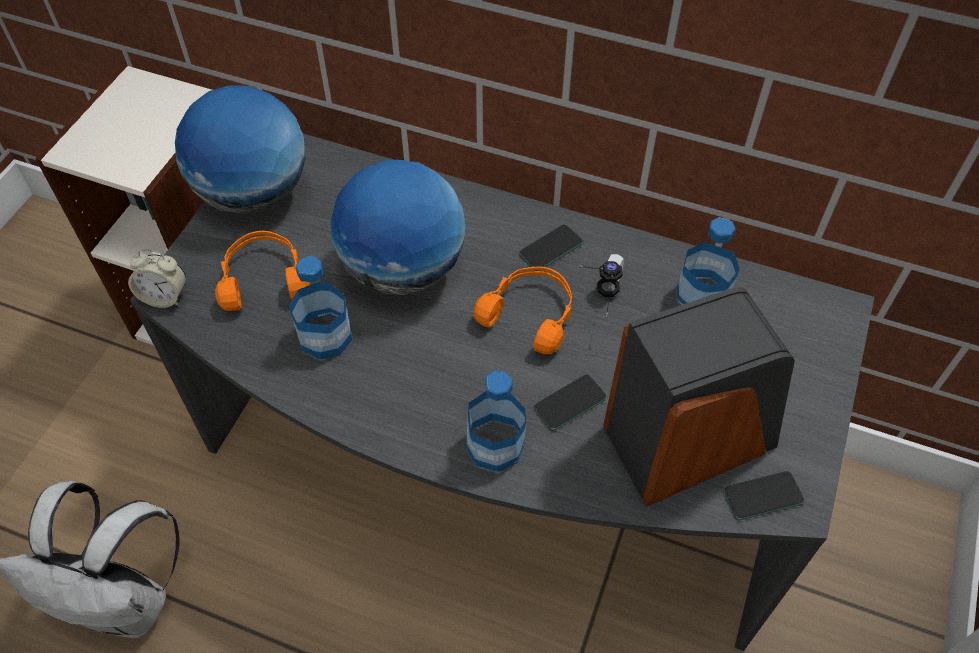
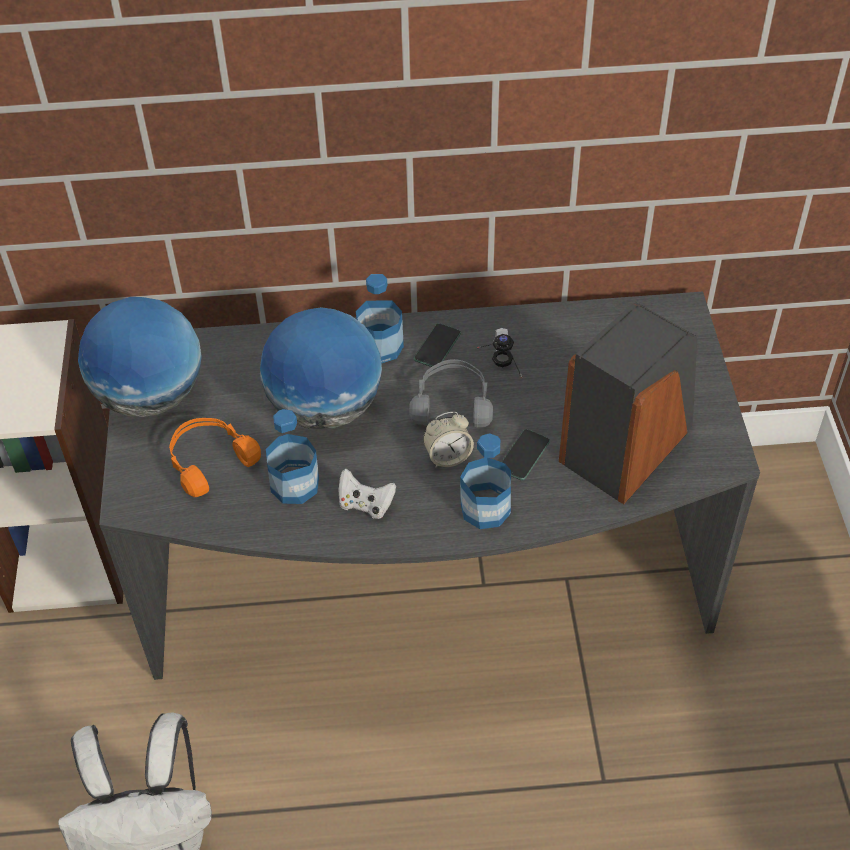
camera: 25 degrees left, 5 degrees down
(165, 296) = (130, 509): alarm clock -> alarm clock (448, 457)
(379, 387) = (365, 504): none -> white game controller
(530, 314) = (452, 402): orange headphones -> grey headphones
(701, 296) = (576, 338): bottle -> bottle (380, 347)
(763, 496) = (701, 462): phone -> none

